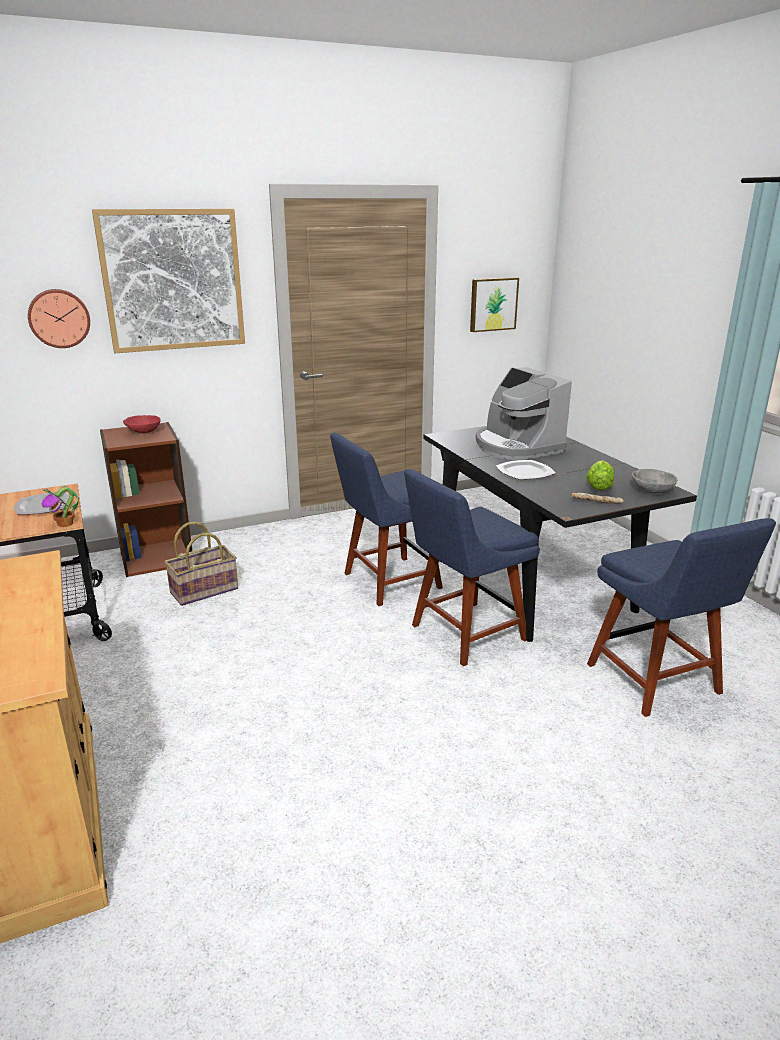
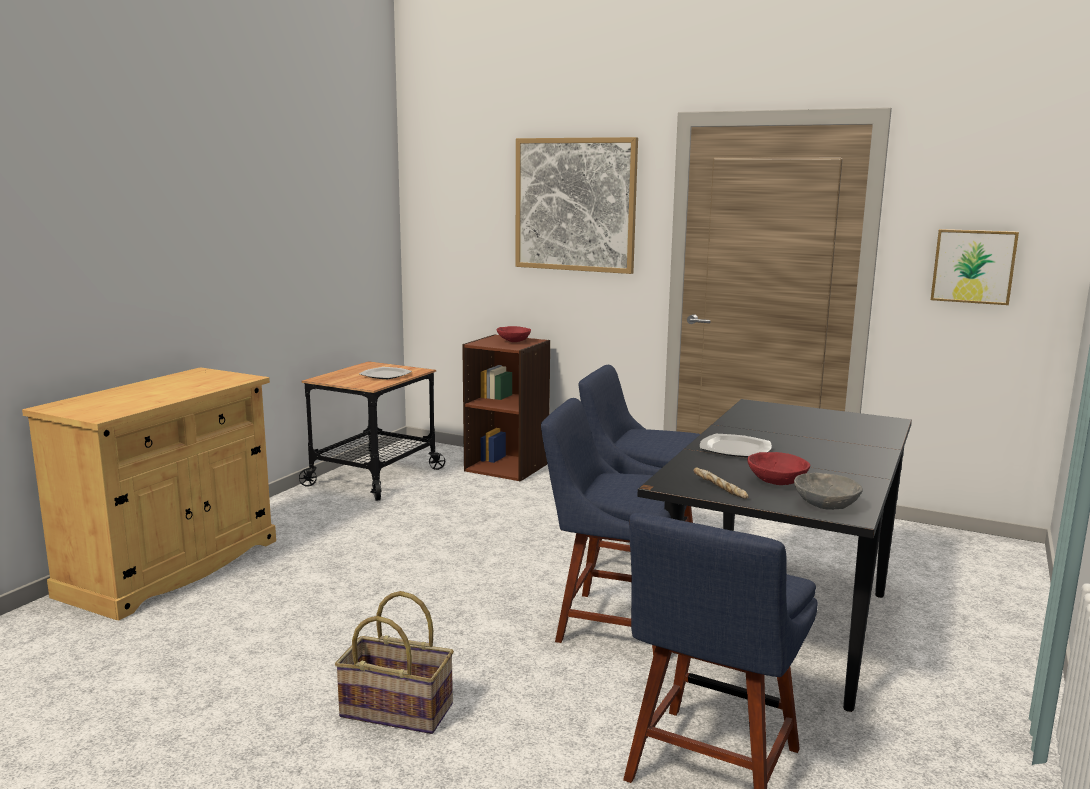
camera: 50 degrees right, 10 degrees down
(59, 318) = (482, 231): wall clock -> none
(66, 524) = (369, 387): potted plant -> none
(204, 590) = (491, 499): basket -> basket (398, 709)
(516, 447) = (804, 431): coffee machine -> none
(599, 486) = (776, 482): lettuce -> red bowl

